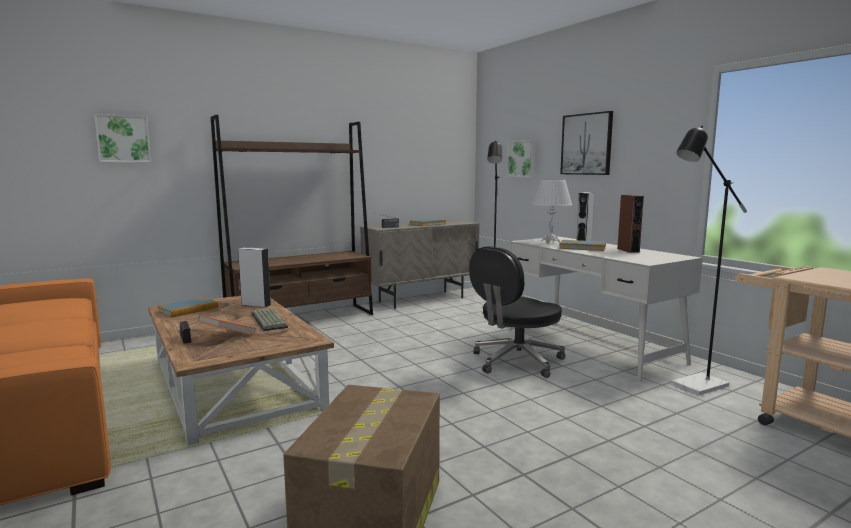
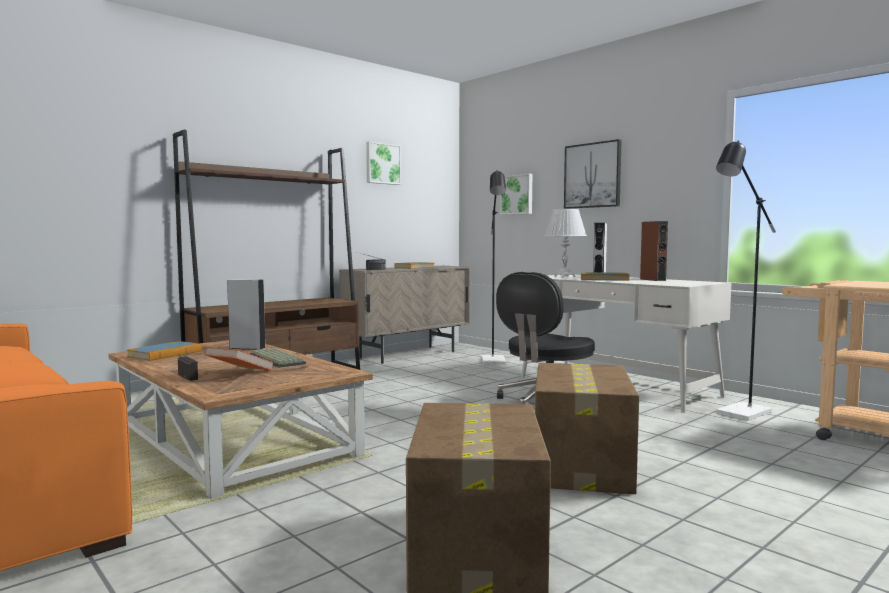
camera: 10 degrees left, 5 degrees down
(123, 139) = (66, 154): picture -> picture (382, 163)
(510, 437) = (581, 466): none -> cardboard box

